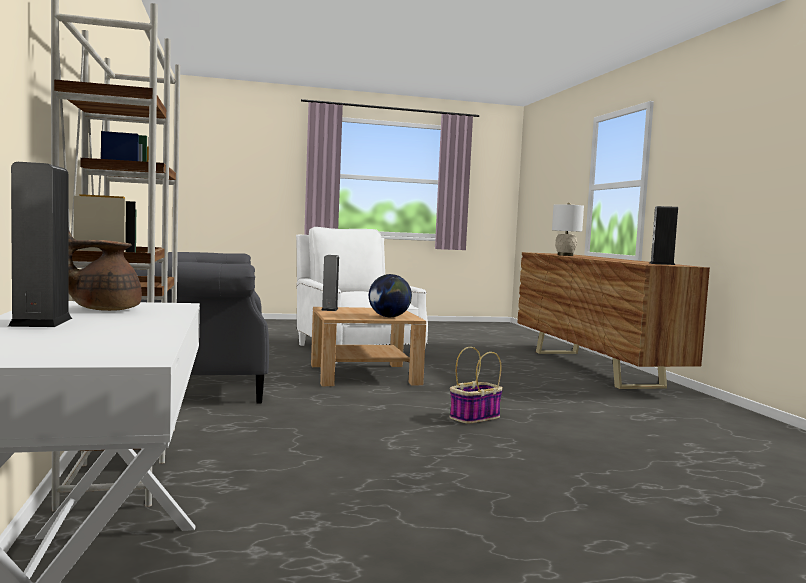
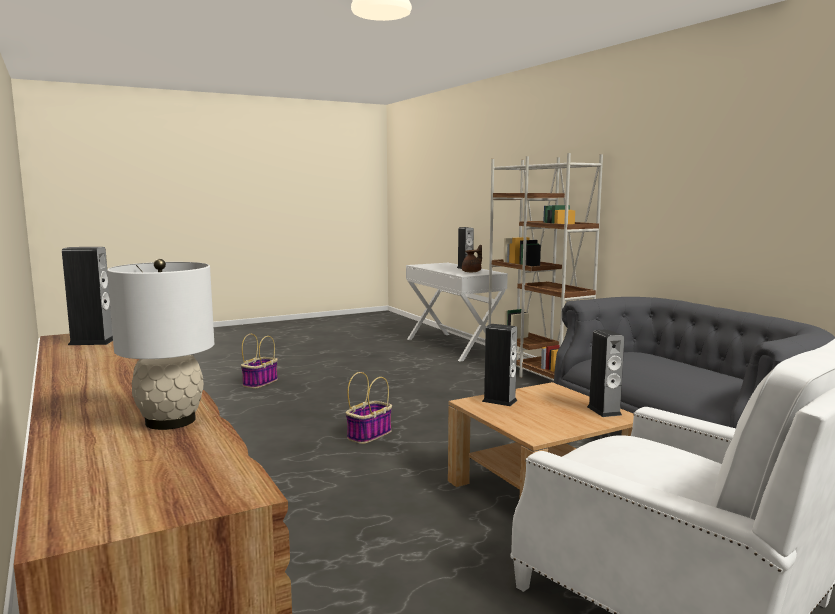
camera: 165 degrees right, 5 degrees up
(389, 317) = (499, 401): globe -> speaker
(679, 523) = (260, 382): none -> basket

